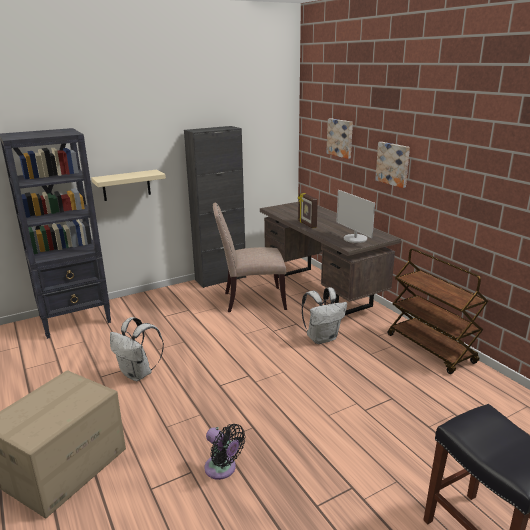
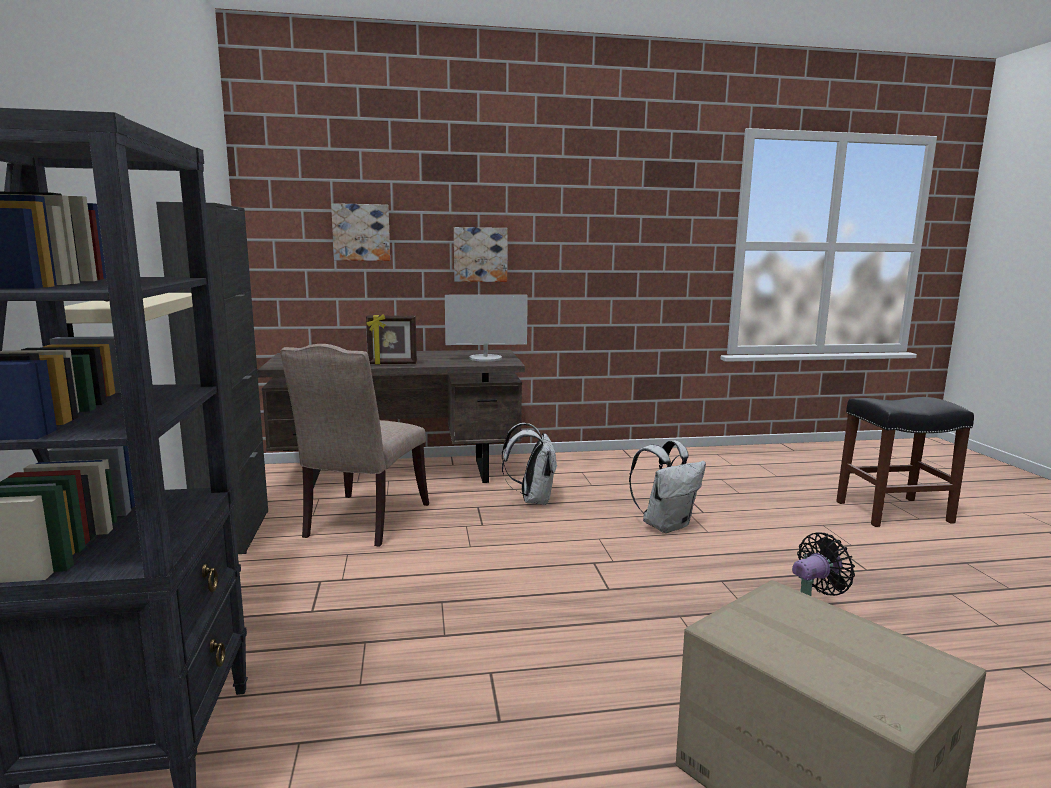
camera: 70 degrees left, 10 degrees down
(138, 374) = (522, 666): white backpack -> white backpack (666, 525)
(431, 349) = (601, 459): brown cart -> none

